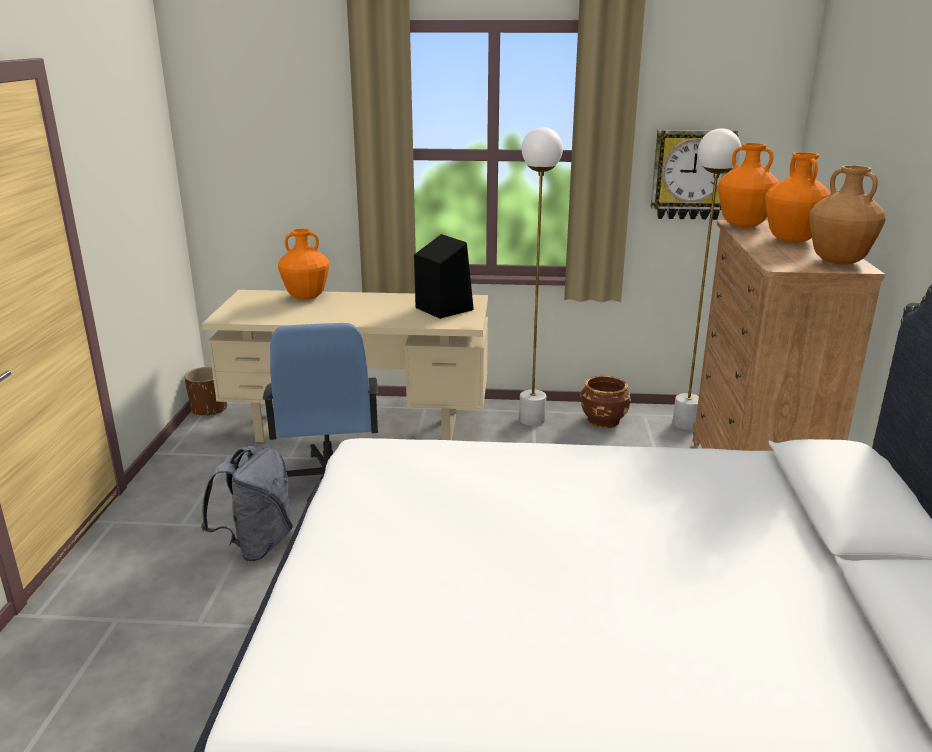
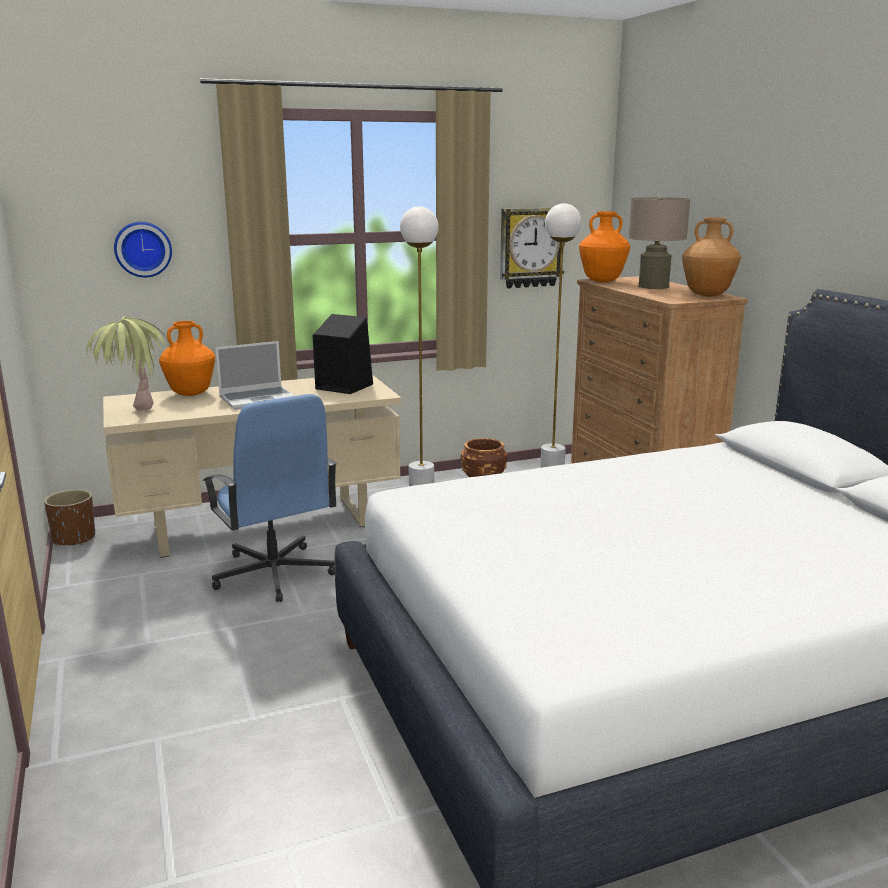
camera: 25 degrees left, 5 degrees down
(236, 315) = (134, 416): none -> potted plant
(257, 545) = (249, 640): grey backpack -> none
(283, 157) = (143, 249): none -> wall clock
(353, 312) = (258, 399): none -> laptop
(792, 240) = (653, 286): orange vase -> beige table lamp

